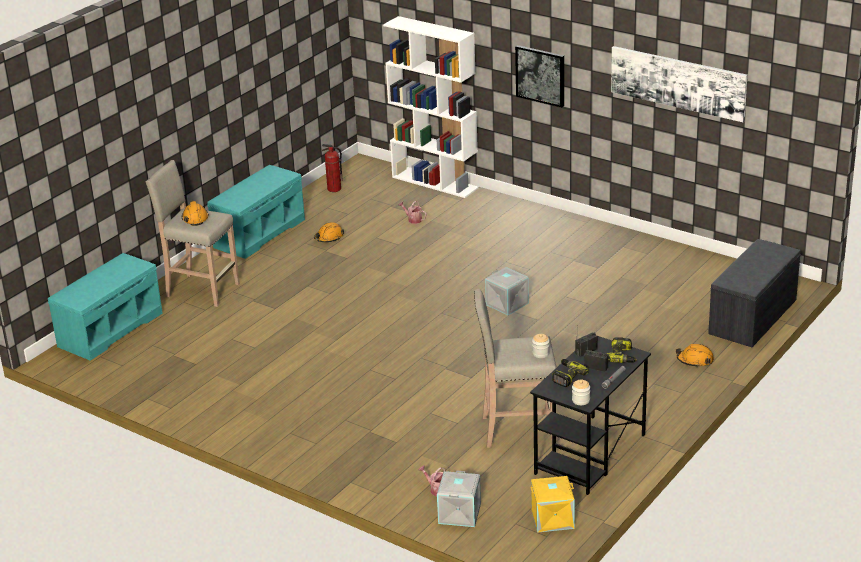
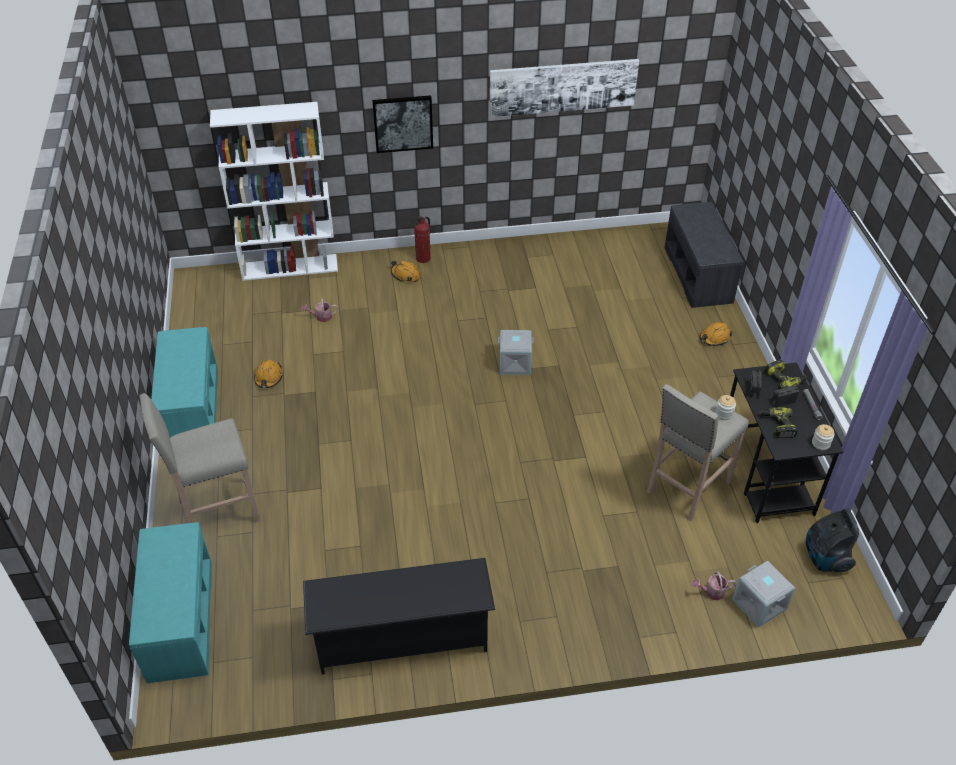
camera: 45 degrees left, 15 degrees up
(195, 218) = (202, 444): orange hard hat -> orange hard hat (406, 275)
(211, 402) = (402, 638): none -> black shoe rack
(334, 189) = (202, 320): fire extinguisher -> fire extinguisher (423, 259)
(552, 519) = (824, 558): yellow storage box -> vacuum cleaner

